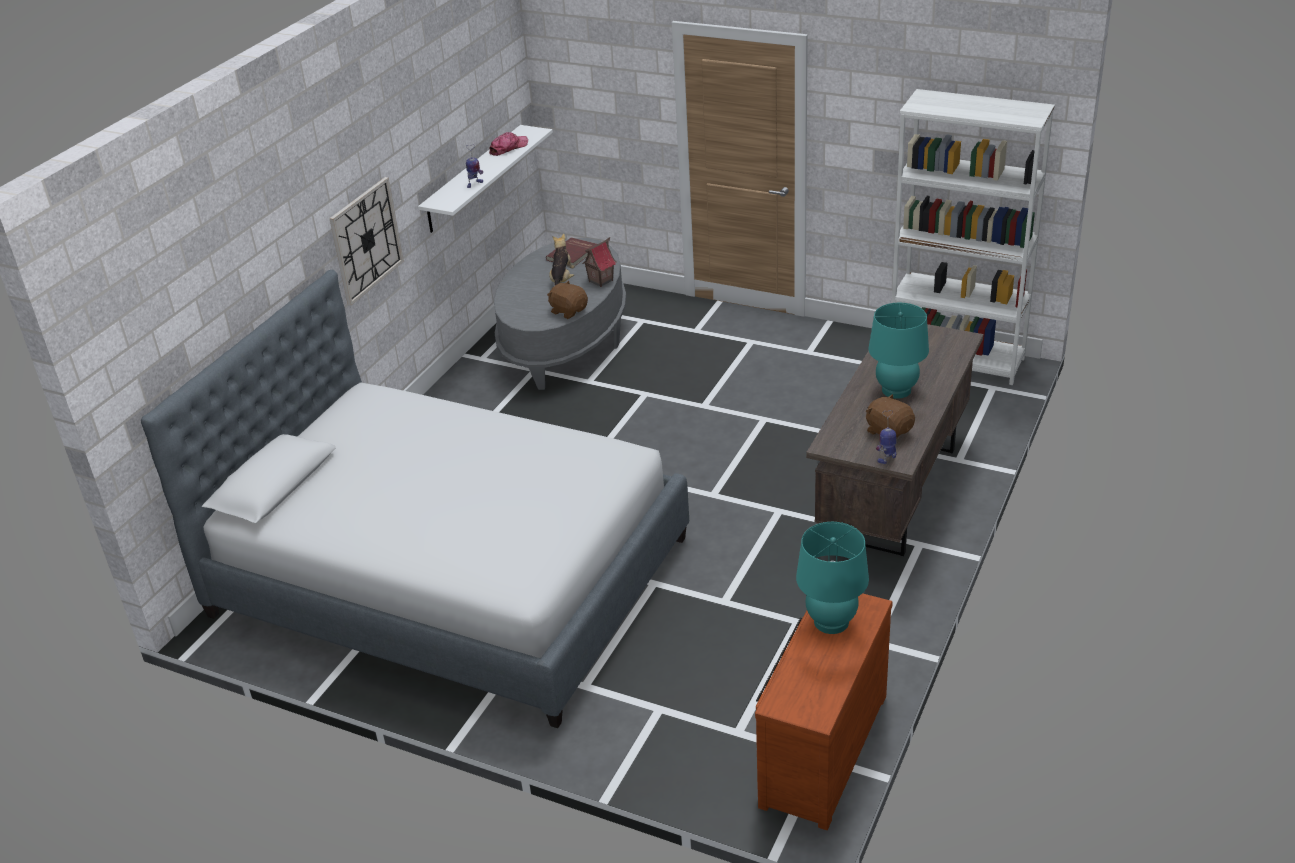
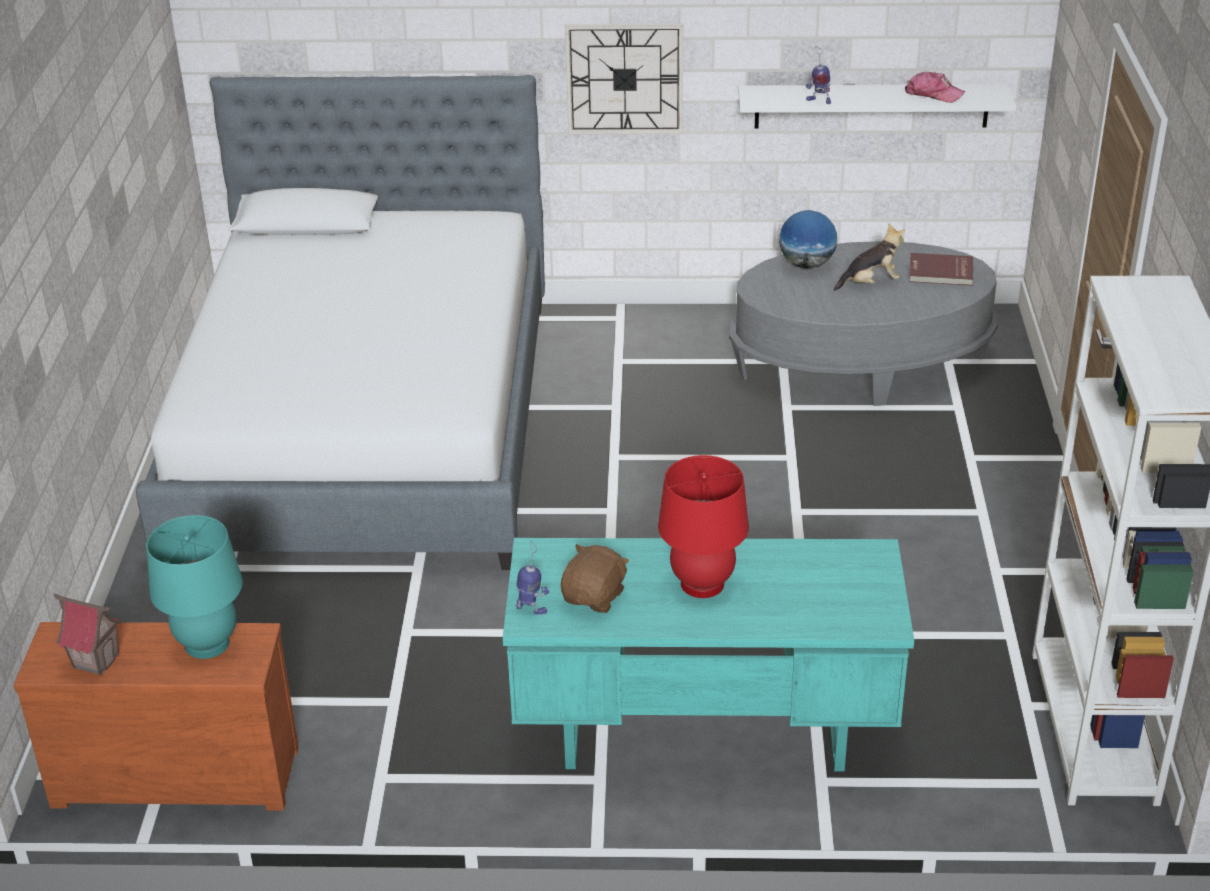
camera: 65 degrees right, 0 degrees up
(517, 297) = (807, 264): none -> globe
(568, 311) = (802, 308): brown plush toy -> none
(600, 281) = (892, 310): toy house -> toy house (96, 661)
(894, 493) = (701, 731): brown desk -> turquoise desk
(896, 390) = (702, 584): turquoise table lamp -> red table lamp

